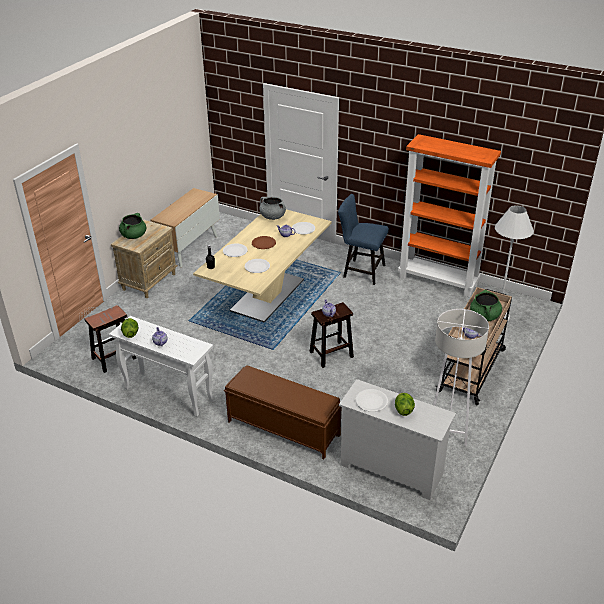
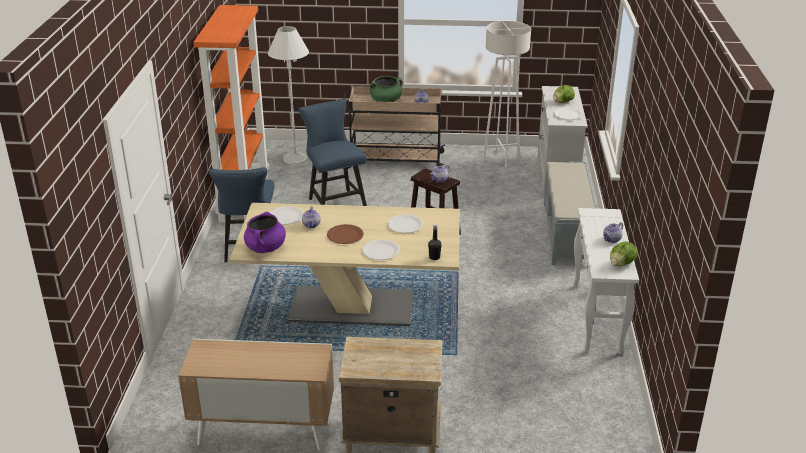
camera: 115 degrees left, 5 degrees down
(113, 358) = (585, 389): brown stool -> none
(134, 235) = (399, 365): green cooking pot -> none
(272, 217) = (265, 248): grey cooking pot -> purple cooking pot
(282, 428) = (567, 234): brown bench -> grey bench
(410, 319) = (335, 202): none -> blue chair

